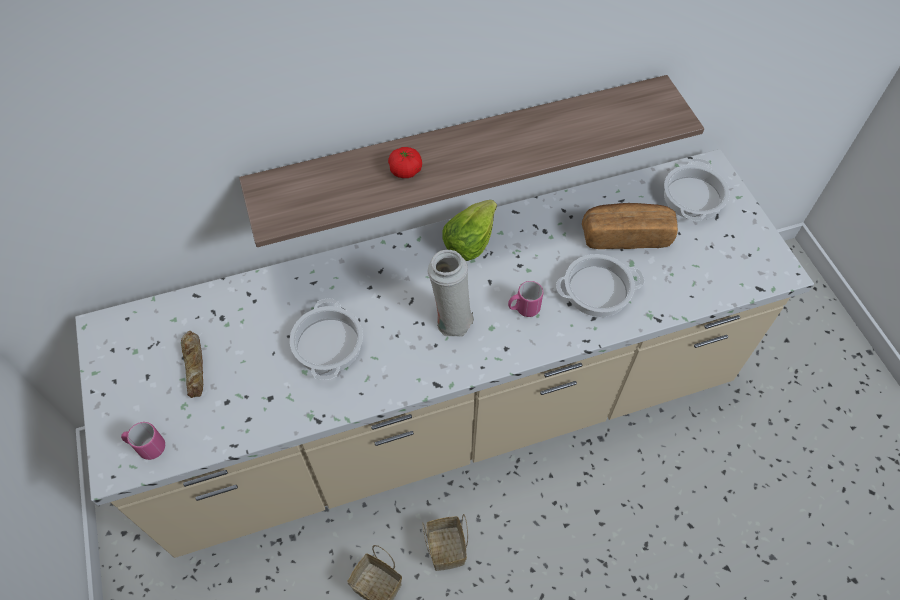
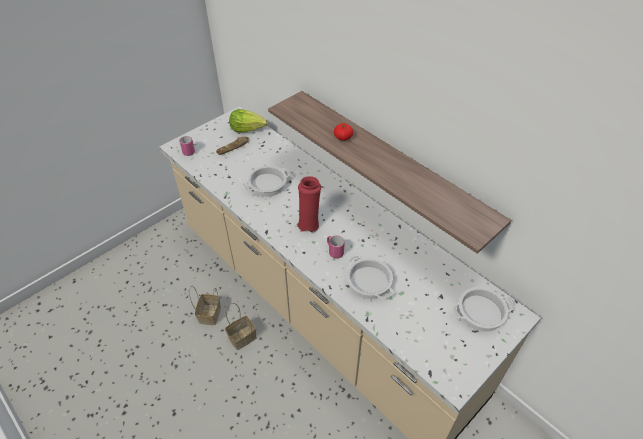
camera: 65 degrees right, 10 degrees down
(451, 319) = (309, 223): white vase -> red vase
(469, 240) = (365, 213): lettuce -> lettuce (247, 129)
(625, 235) = (420, 284): bread -> none

